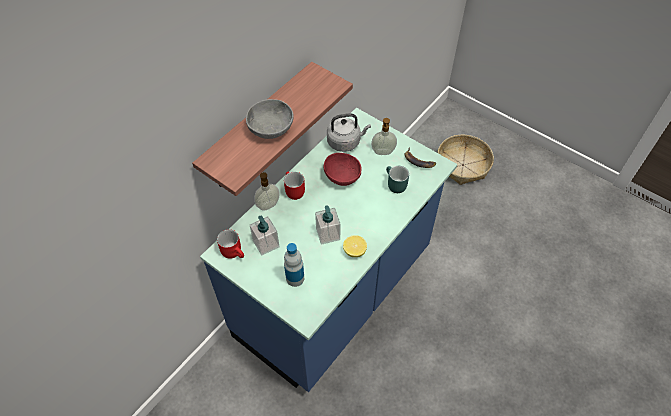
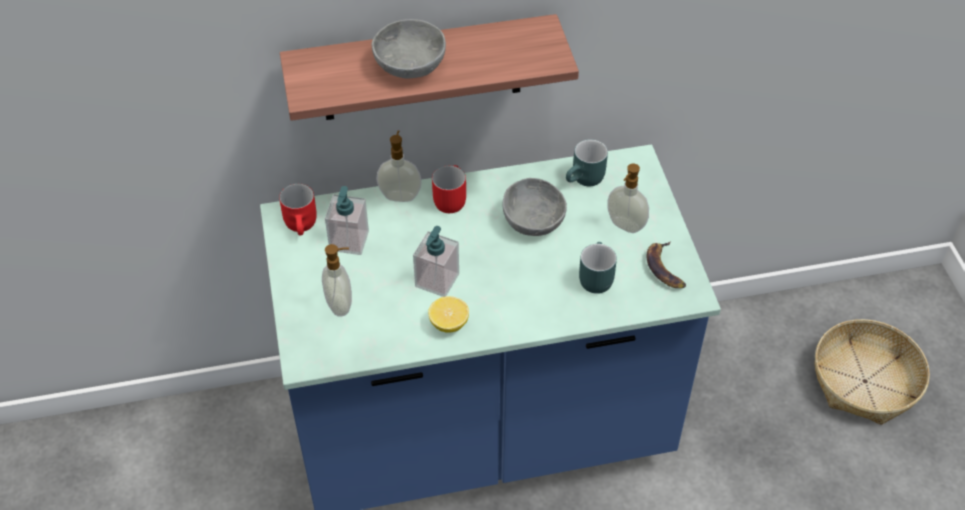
camera: 40 degrees right, 5 degrees down
(295, 278) = (340, 304): bottle -> soap dispenser
(342, 176) = (534, 221): red bowl -> grey bowl
(345, 142) = (586, 180): grey kettle -> turquoise mug

